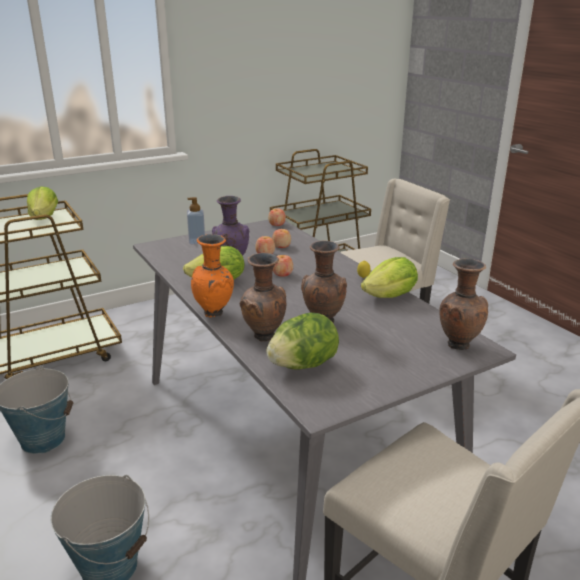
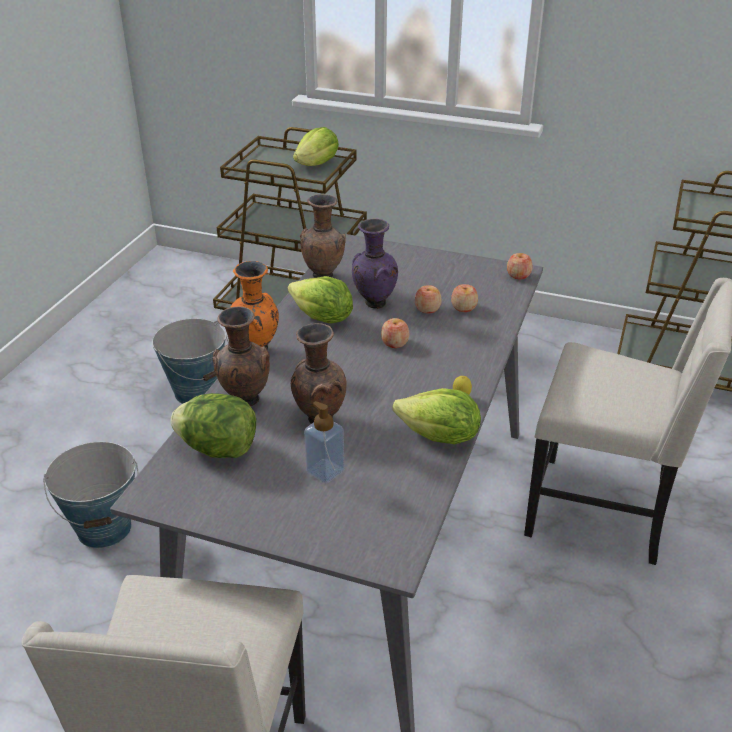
camera: 50 degrees right, 10 degrees up
(197, 241) = (396, 258): soap dispenser -> soap dispenser (325, 471)
(458, 344) = (381, 535): brown vase -> brown vase (324, 276)

